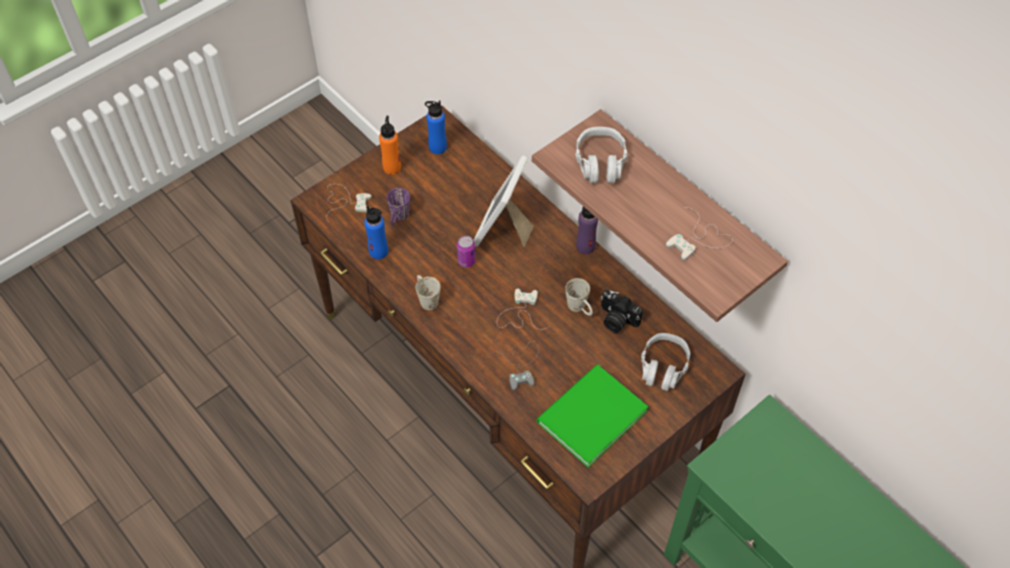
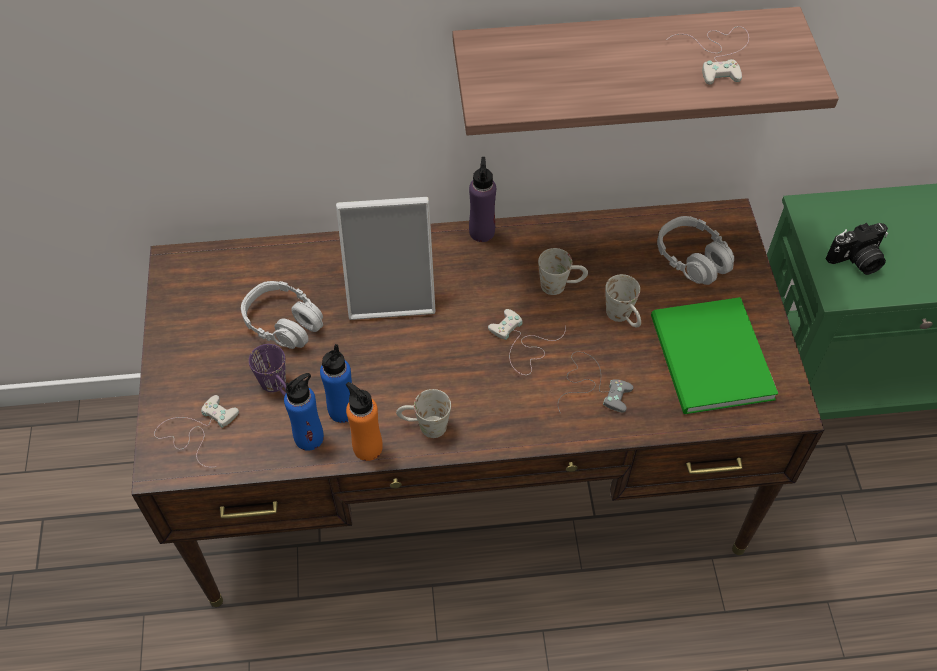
camera: 55 degrees left, 0 degrees up
(392, 167) = (193, 349): orange bottle -> orange bottle (367, 447)
(437, 147) = (210, 286): blue bottle -> blue bottle (342, 410)
(466, 261) = (405, 354): can -> none
(503, 229) = (391, 292): picture frame -> picture frame turned 60 degrees counterclockwise
(583, 354) = (623, 318): none -> white mug
(600, 163) = (536, 73): grey headphones -> grey headphones (284, 323)
(616, 320) = (601, 262): camera -> camera (857, 261)

